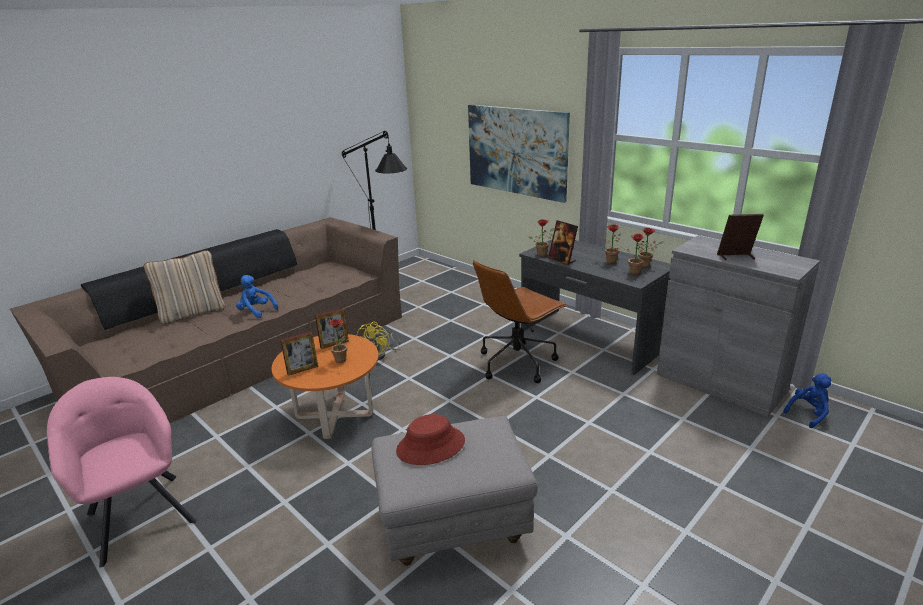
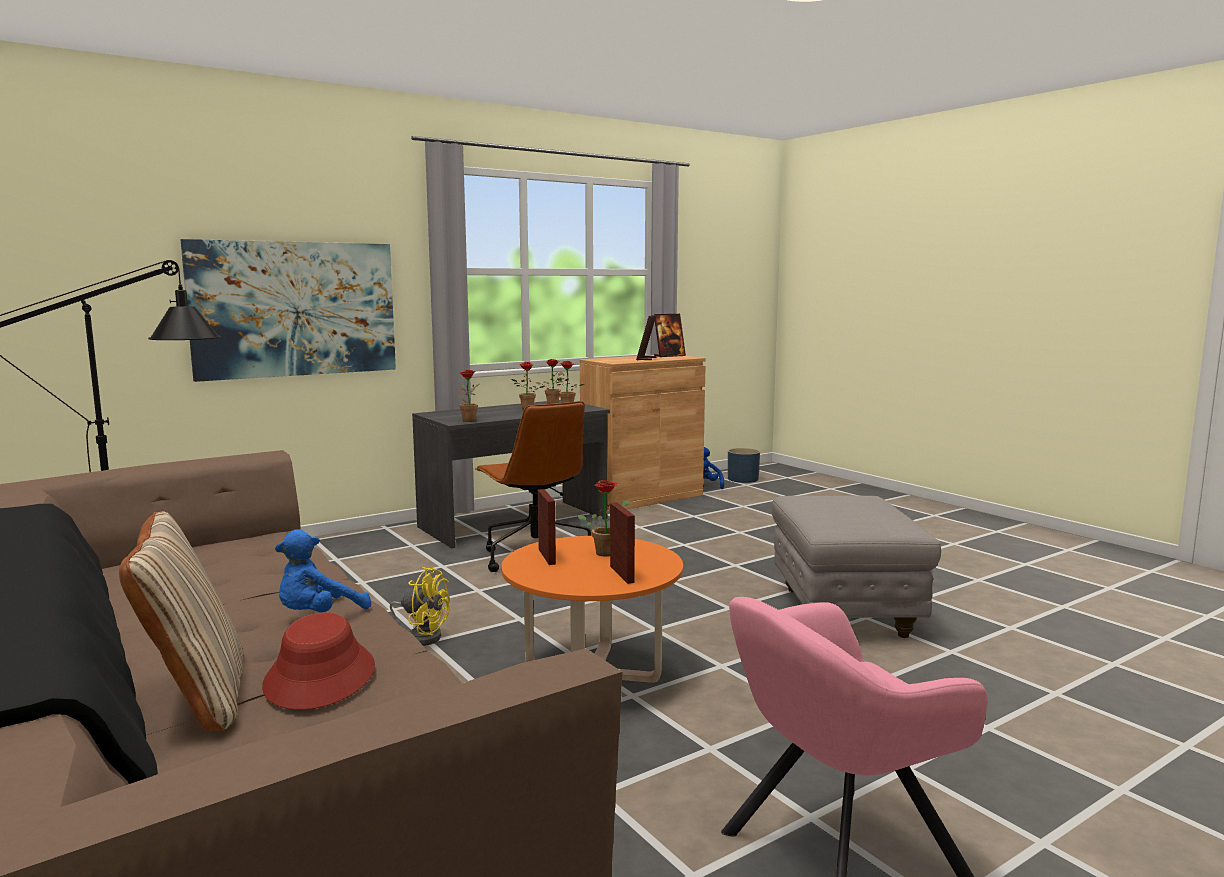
camera: 80 degrees left, 15 degrees down
(431, 446) = (840, 514): red hat -> red hat (320, 677)
(562, 260) = (499, 417): picture frame -> picture frame (669, 356)
(720, 382) = (642, 497): grey cabinet -> brown cabinet
(879, 439) = (742, 479): none -> blue planter

